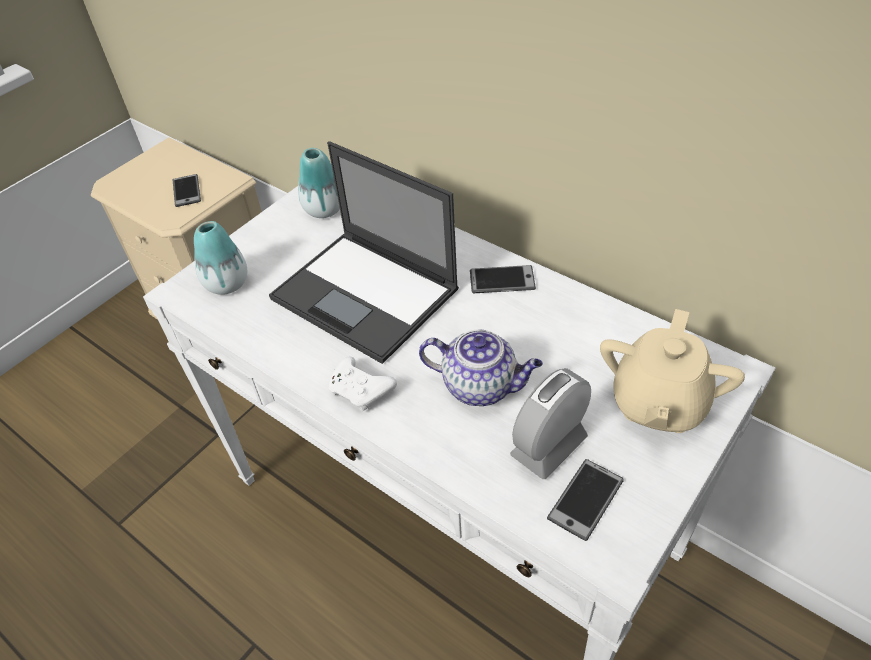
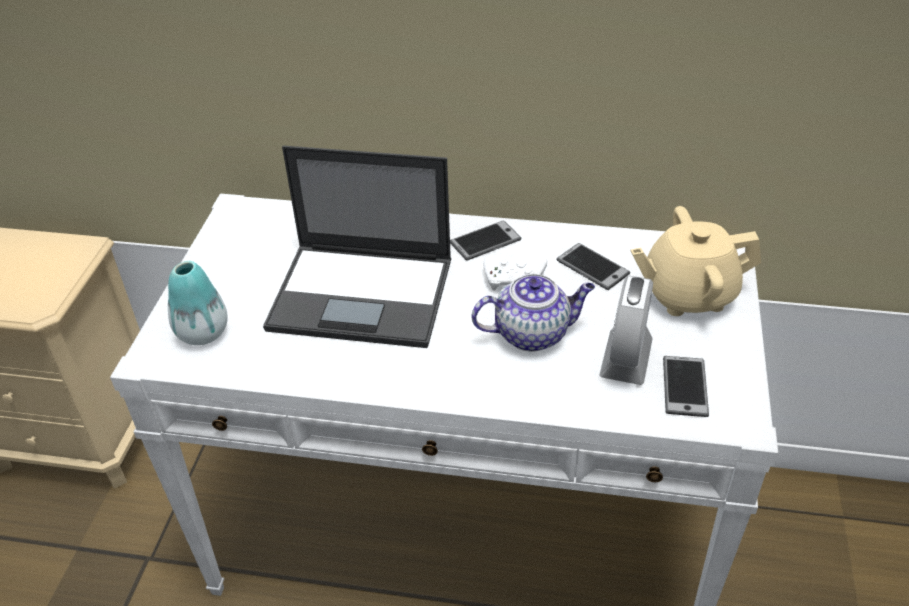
camera: 30 degrees left, 5 degrees down
(186, 191) = (34, 274): phone -> phone (592, 267)
(324, 209) = (256, 232): vase -> none
(361, 391) = (425, 377): white game controller -> white game controller (515, 279)
(658, 403) = (687, 294): beige teapot -> beige teapot turned 90 degrees clockwise

